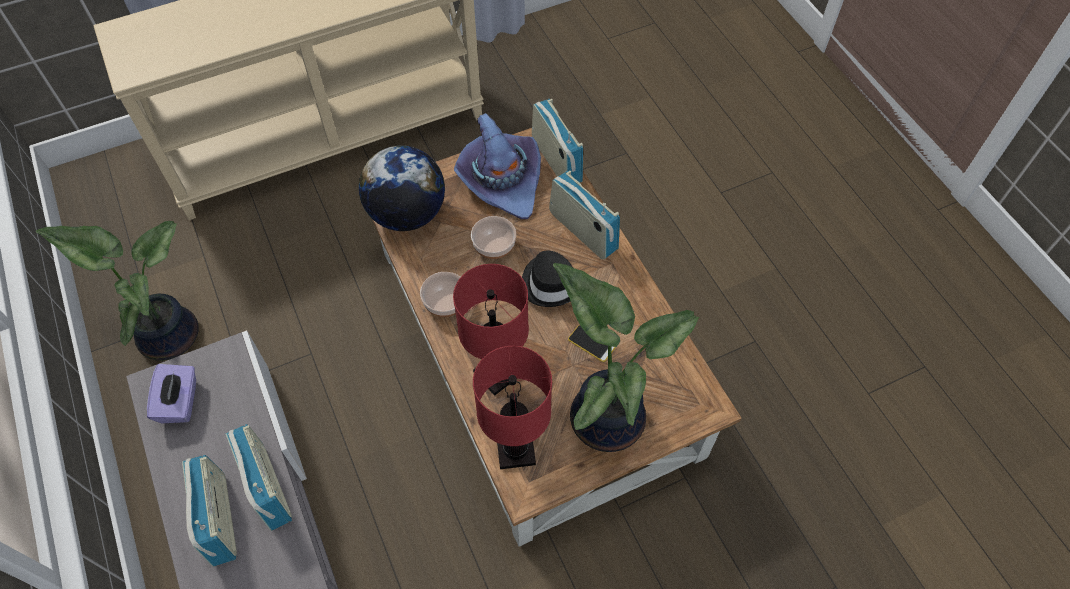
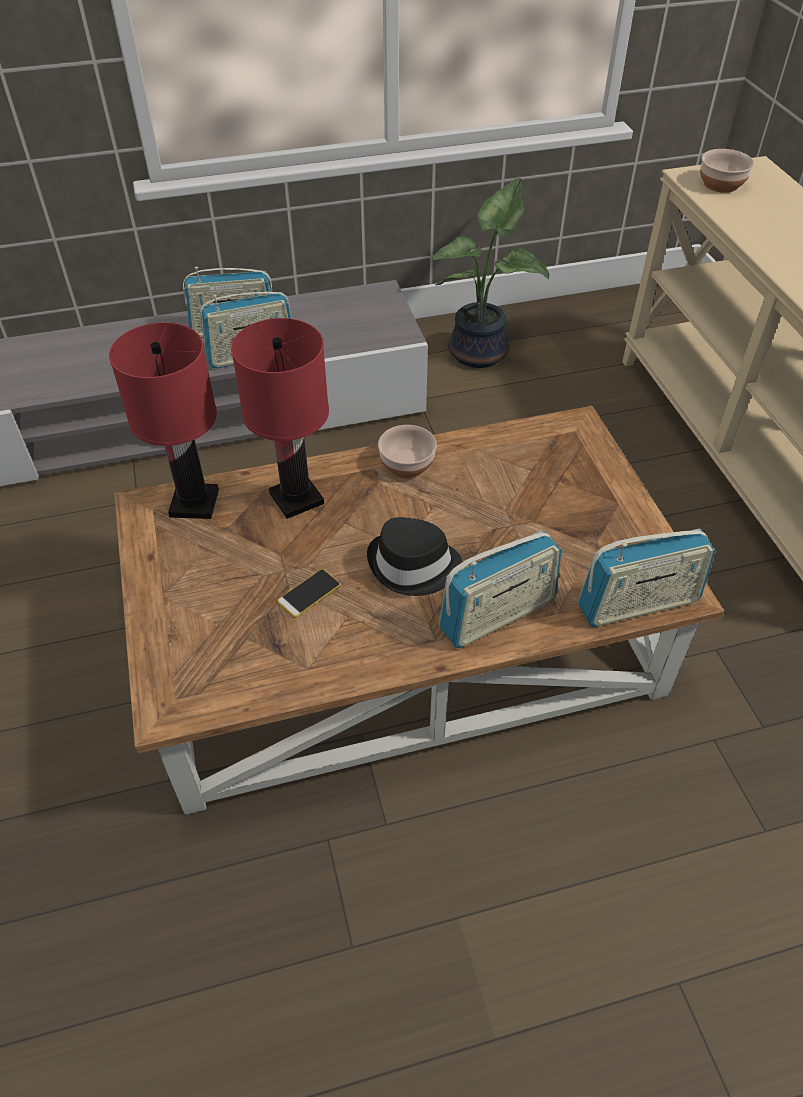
camera: 100 degrees right, 10 degrees down
(180, 402) = (358, 307): purple tissue box -> none
(407, 214) = (547, 442): globe -> none
(494, 247) = (483, 516): bowl -> bowl (720, 184)
(501, 180) = (600, 536): purple hat -> none
(607, 415) = (202, 593): potted plant -> none

